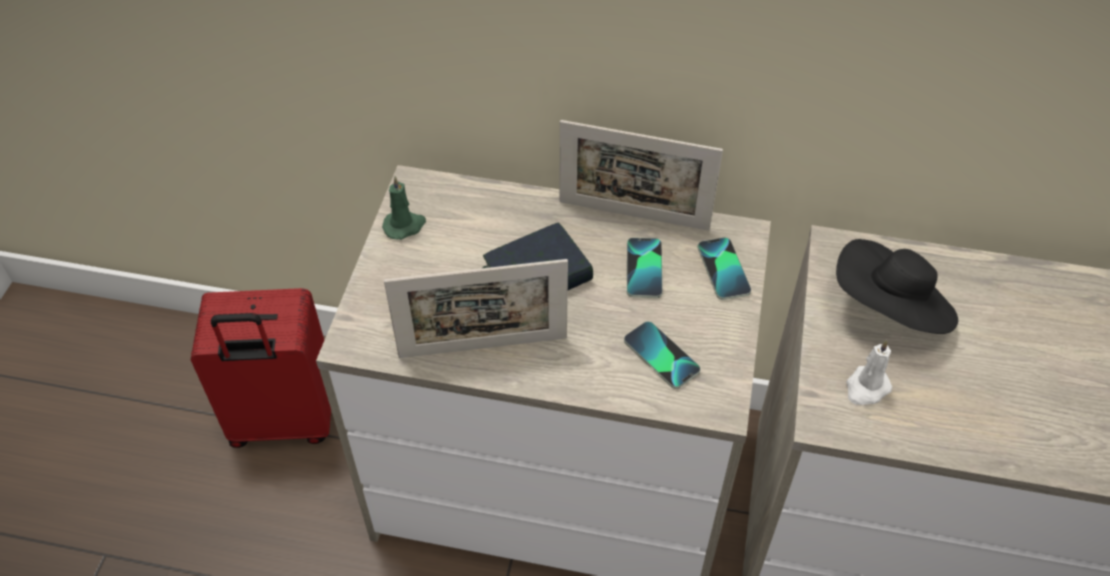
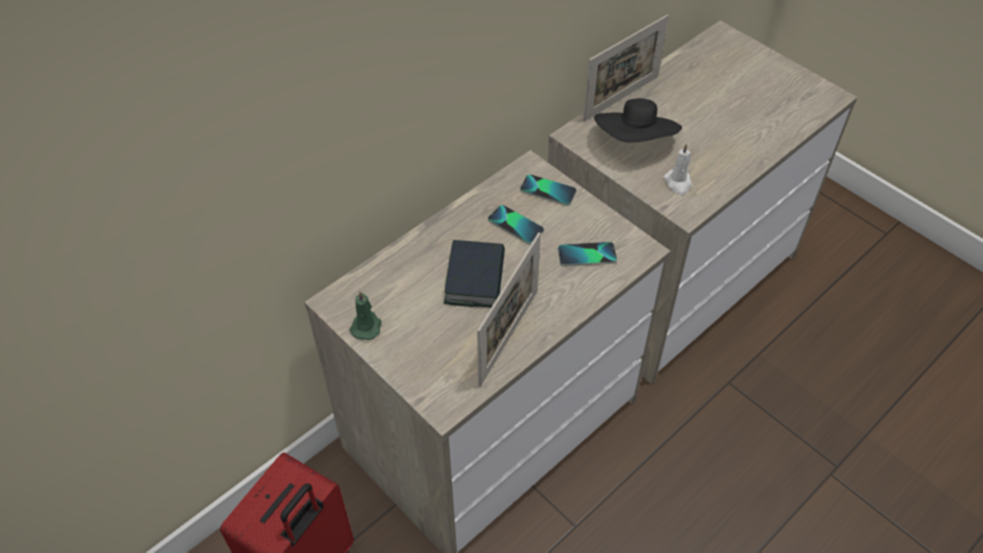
camera: 55 degrees left, 0 degrees up
(633, 215) = (469, 206): picture frame -> picture frame (621, 98)

